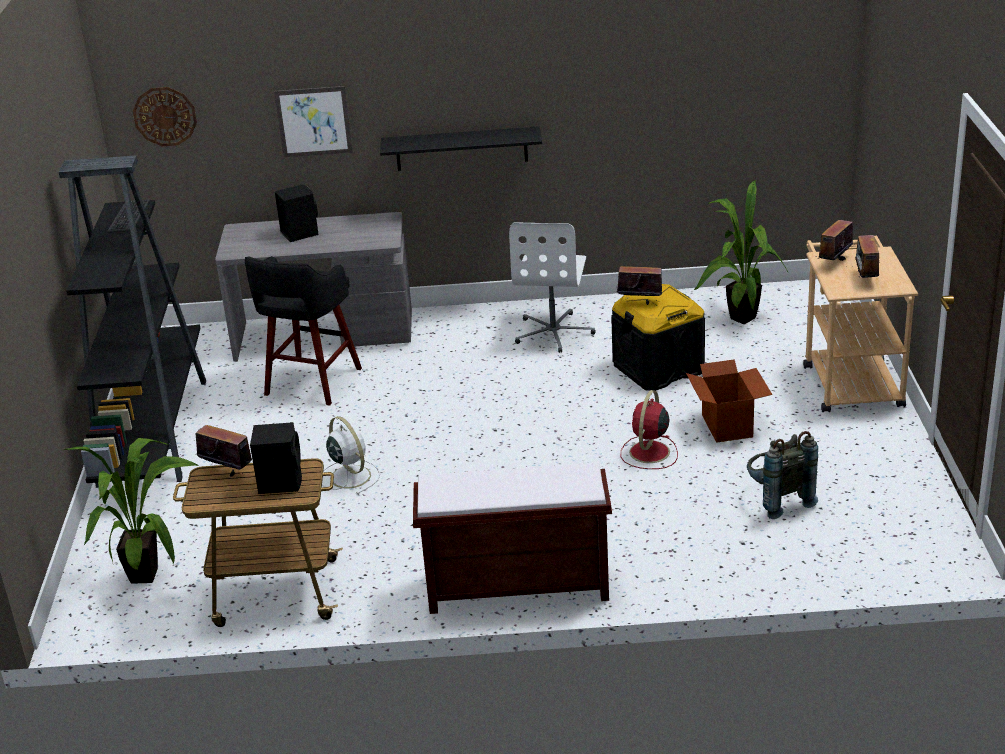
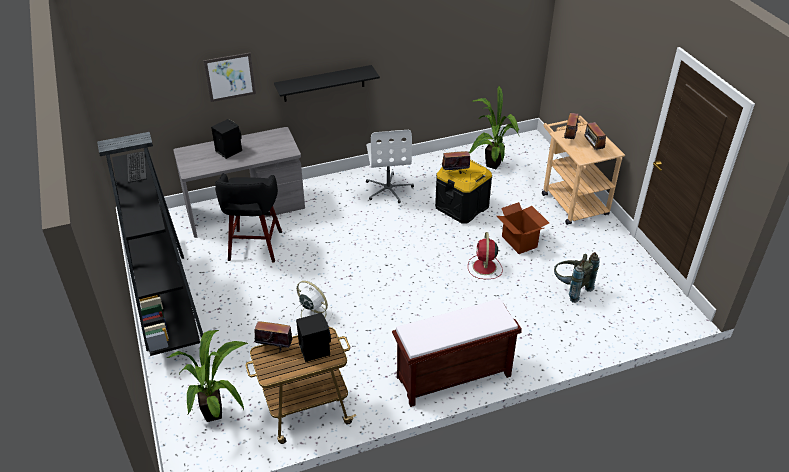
camera: 20 degrees left, 10 degrees up
(165, 116) = (128, 84): wall clock -> none

